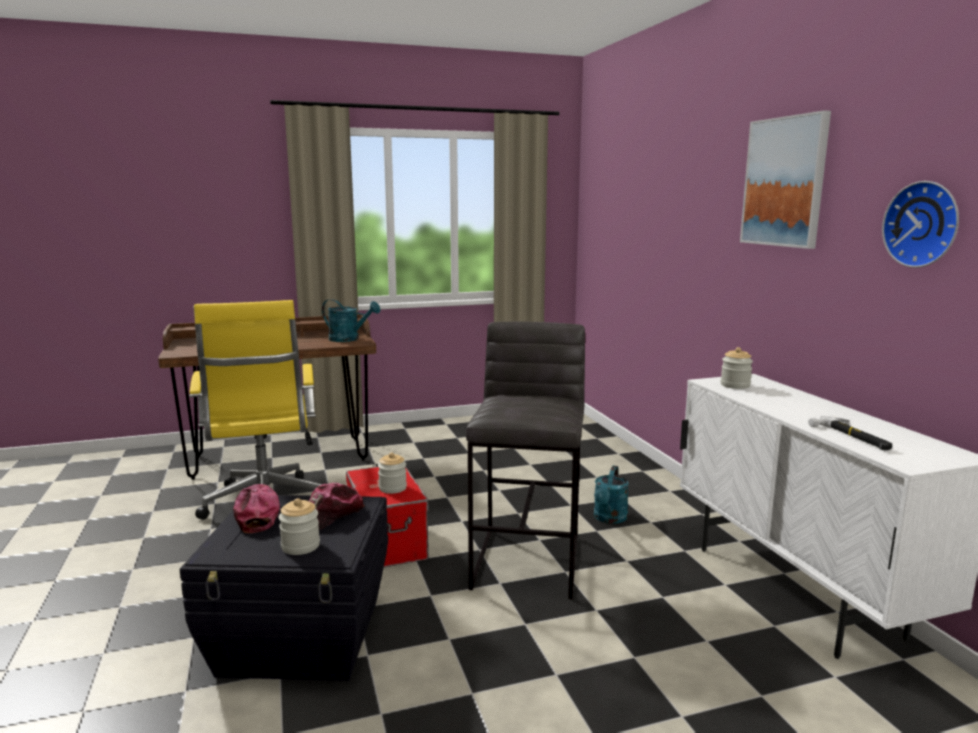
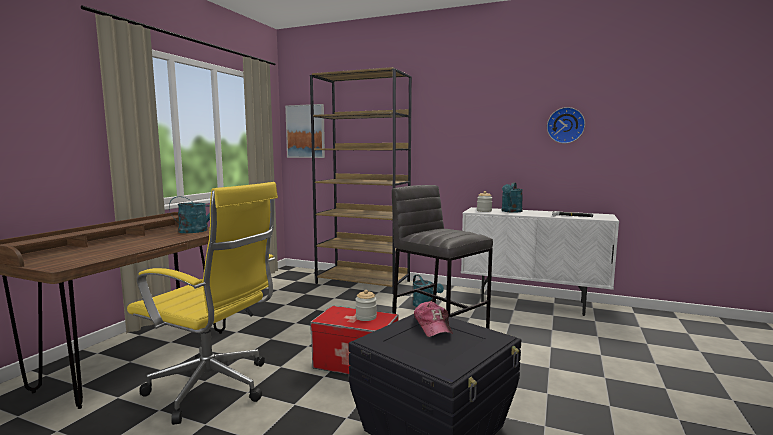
camera: 50 degrees left, 5 degrees down
(257, 514) = (397, 344): cap -> none
(300, 546) = (470, 342): jar -> none
(608, 457) = (363, 282): none -> brown bookcase
(779, 397) = (511, 211): none -> turquoise watering can
(785, 182) = (480, 109): picture -> picture (306, 131)

